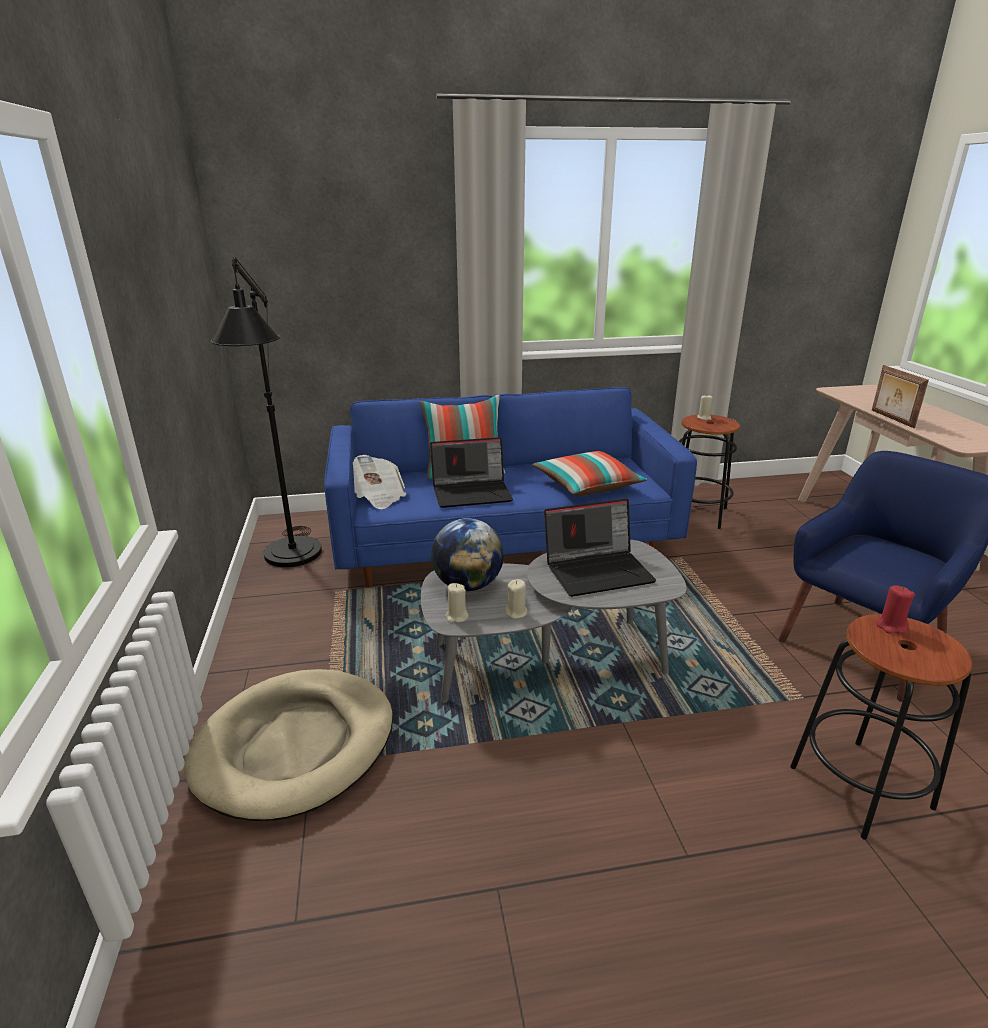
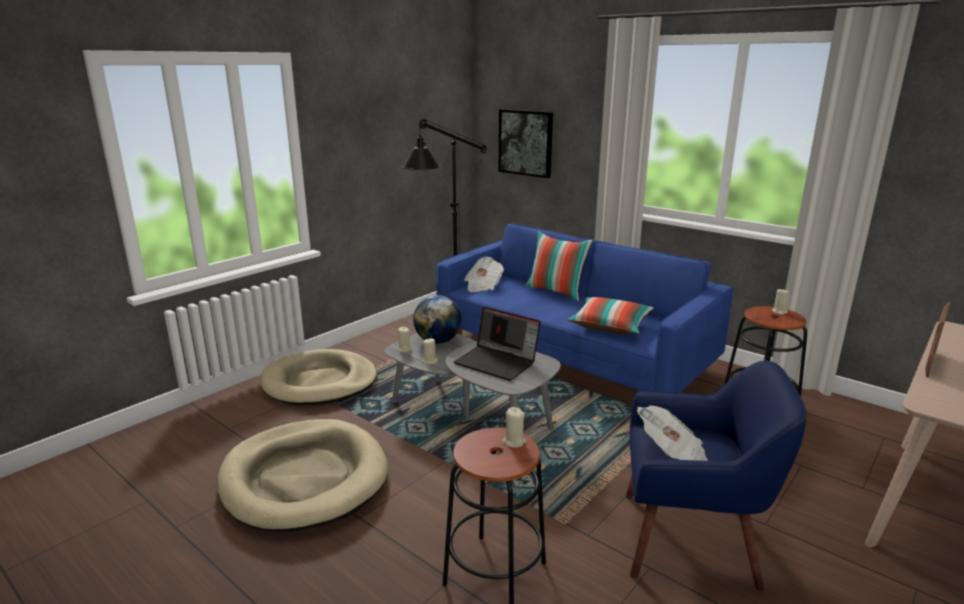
camera: 50 degrees right, 5 degrees down
(322, 284) = (525, 143): none -> picture
(472, 493) = (532, 302): laptop -> none
(546, 877) = (304, 478): none -> beige dog bed
(887, 568) = (673, 454): none -> newspaper
(891, 626) = (513, 441): red candle -> beige candle

